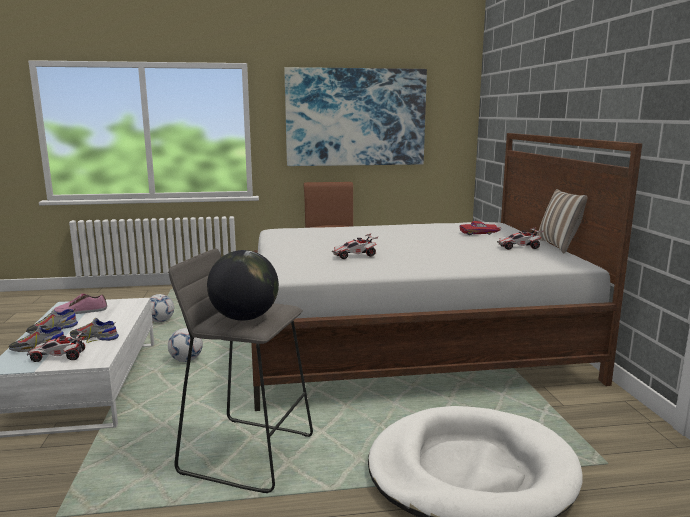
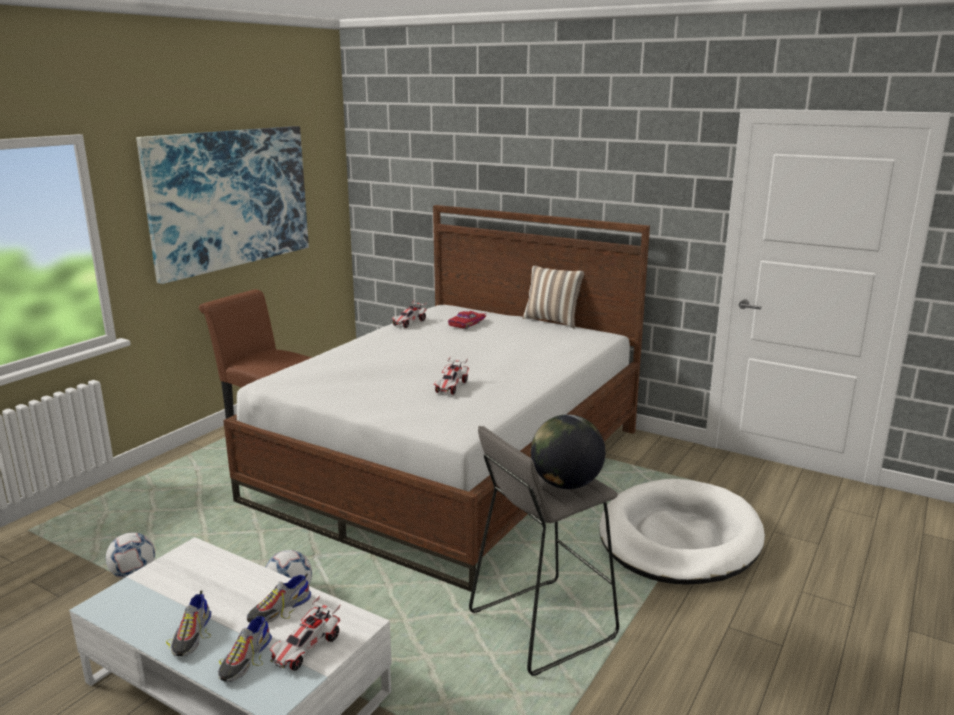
camera: 50 degrees left, 5 degrees up
(81, 311) = (155, 598): shoe -> none
(519, 247) = (535, 331): toy car -> toy car (409, 323)

